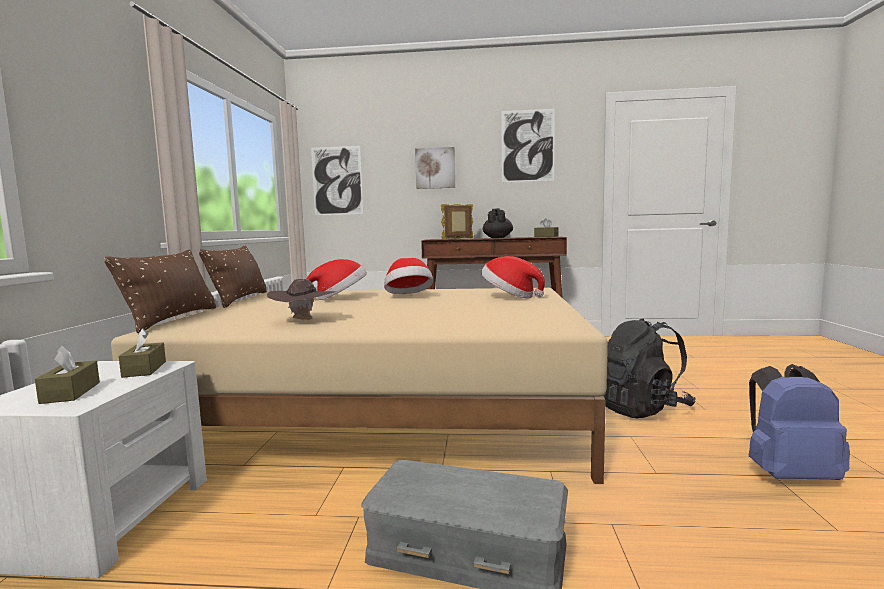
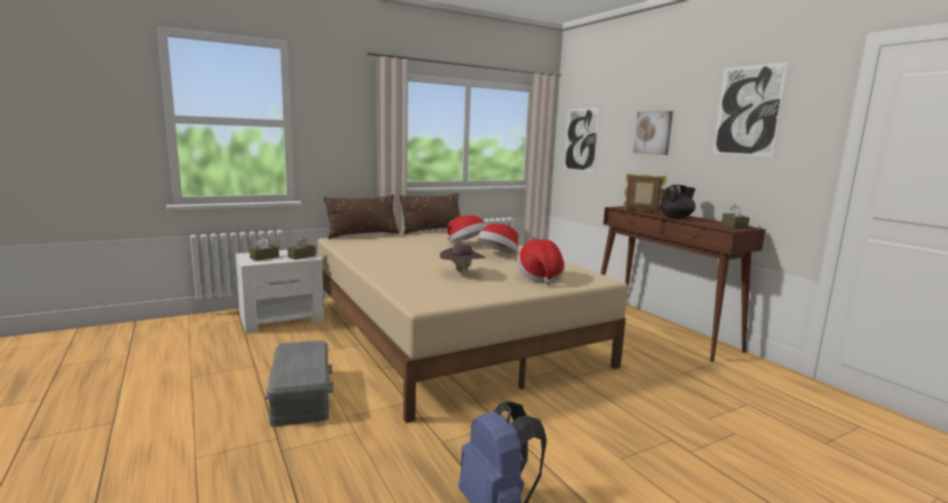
camera: 55 degrees right, 5 degrees up
(304, 321) = (383, 253): brown hat -> brown hat (461, 274)
(641, 409) = (573, 423): black backpack -> none

